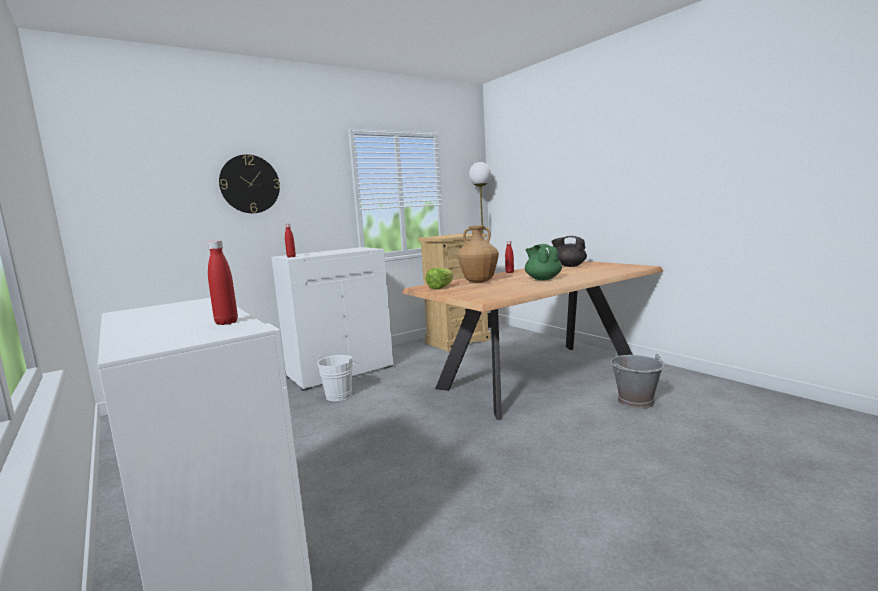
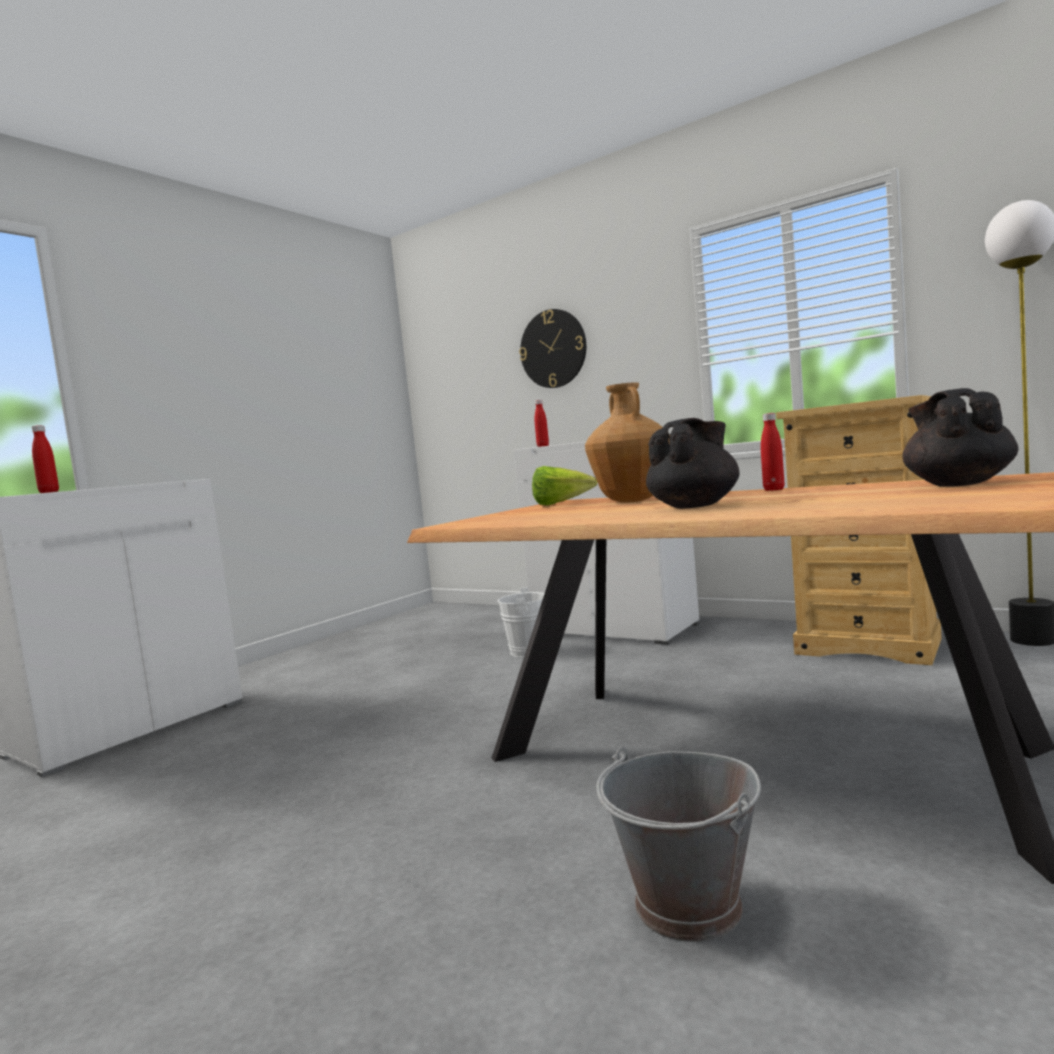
camera: 70 degrees right, 5 degrees down
(542, 279) = (695, 506): green teapot -> black teapot

